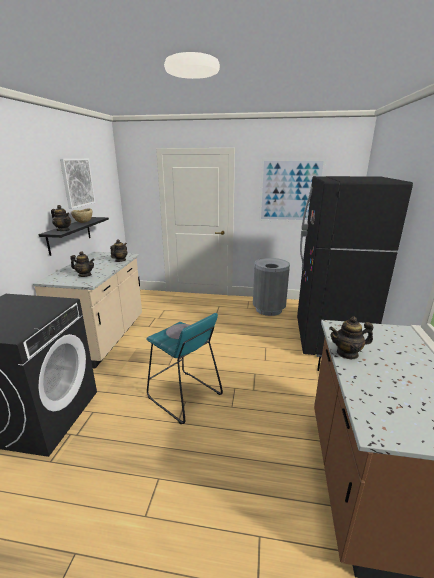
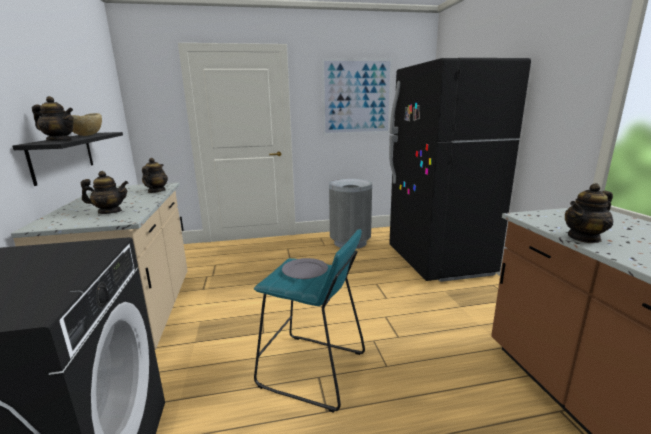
camera: 20 degrees left, 5 degrees down
(77, 182) = (67, 75): picture -> none

